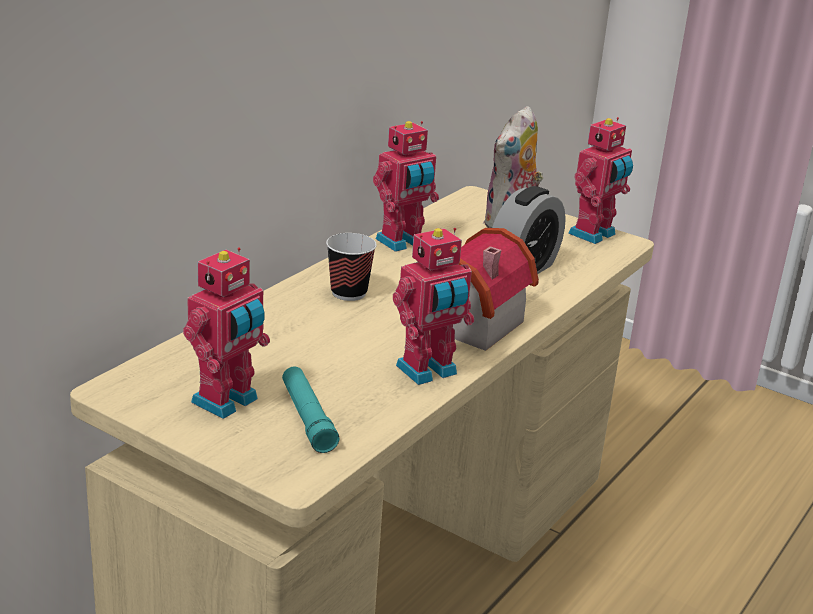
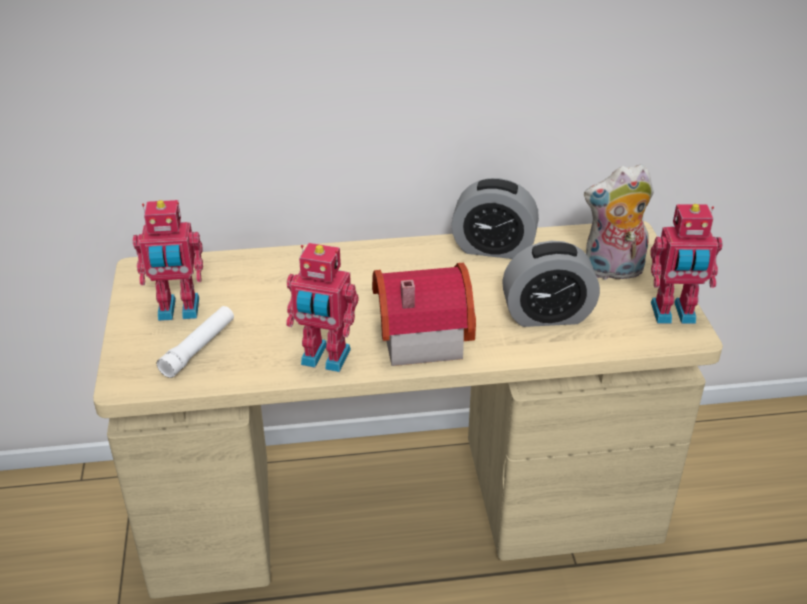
camera: 50 degrees right, 10 degrees up
(307, 418) = (199, 348): turquoise flashlight -> white flashlight
(349, 293) = (382, 271): cup -> none
(402, 242) = (493, 248): toy robot -> alarm clock

